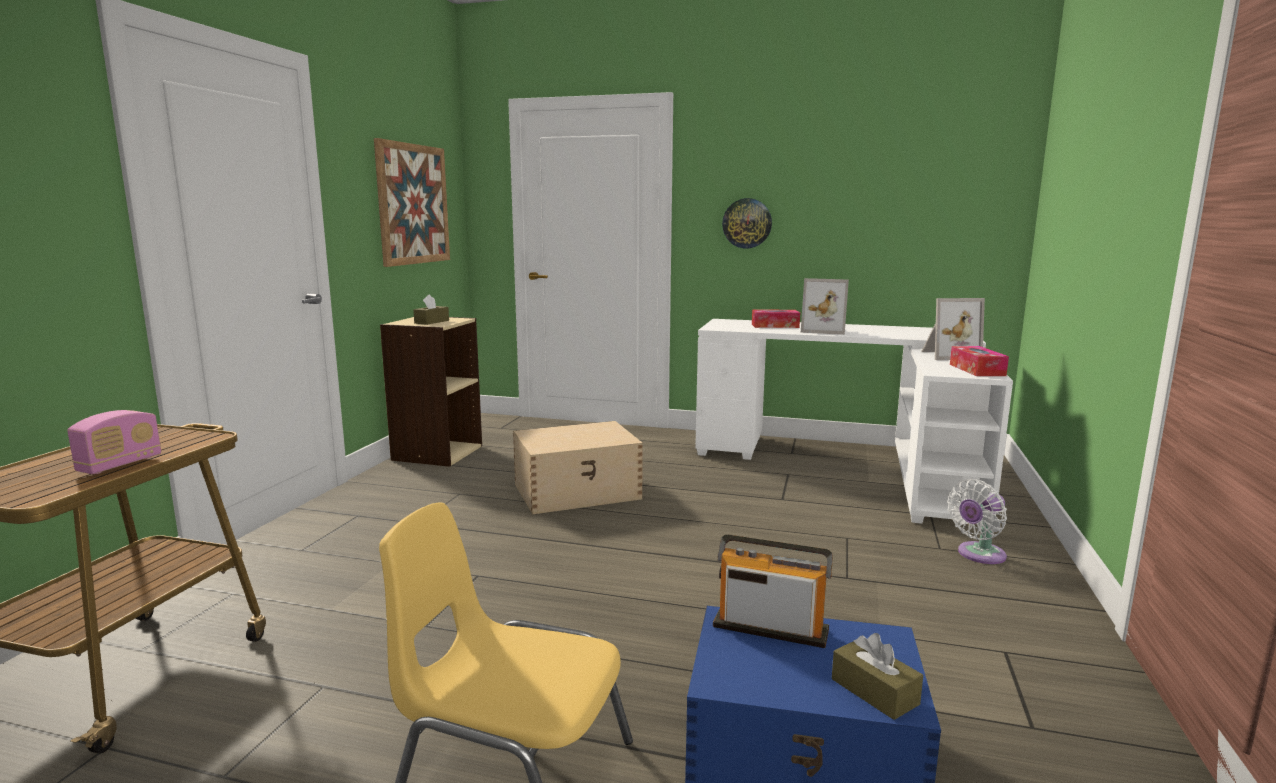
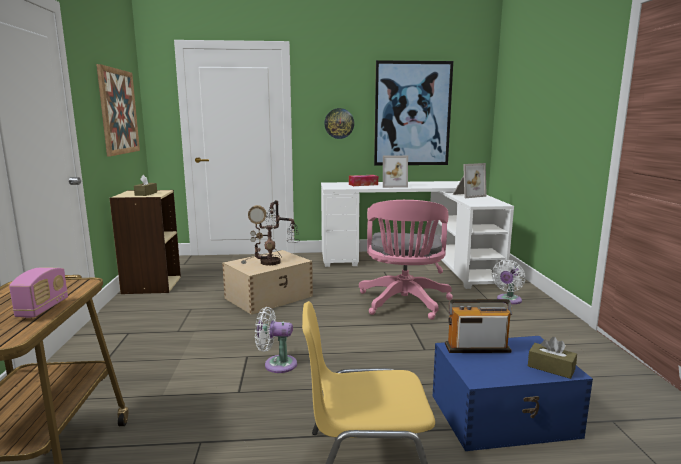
camera: 20 degrees left, 0 degrees up
(508, 595) = (277, 364): none -> white fan
(579, 439) = (271, 263): none -> table lamp
(779, 532) = (404, 304): none -> pink office chair
(875, 208) = (412, 114): none -> picture
(977, 370) = (491, 202): tissue box -> none

